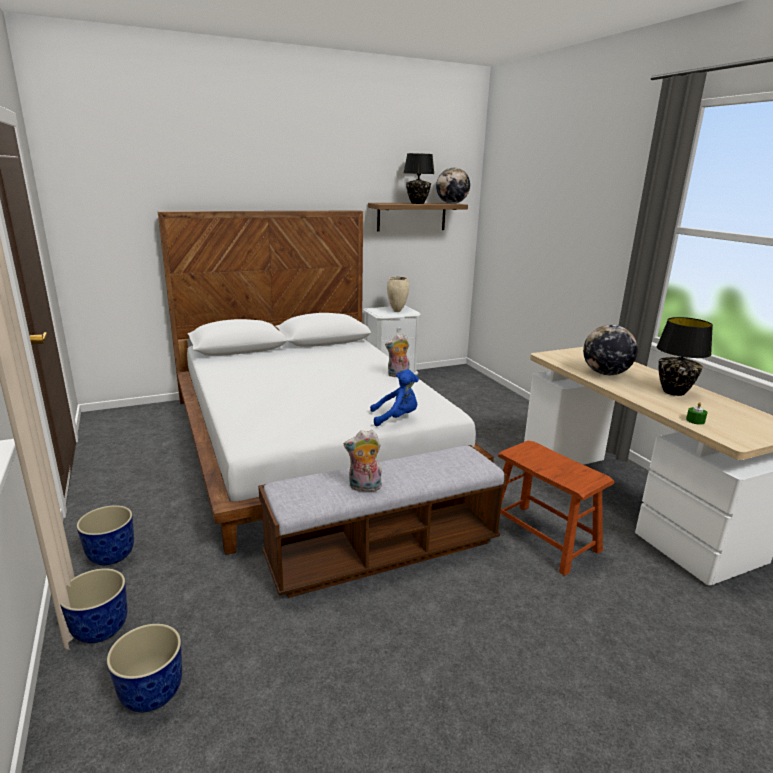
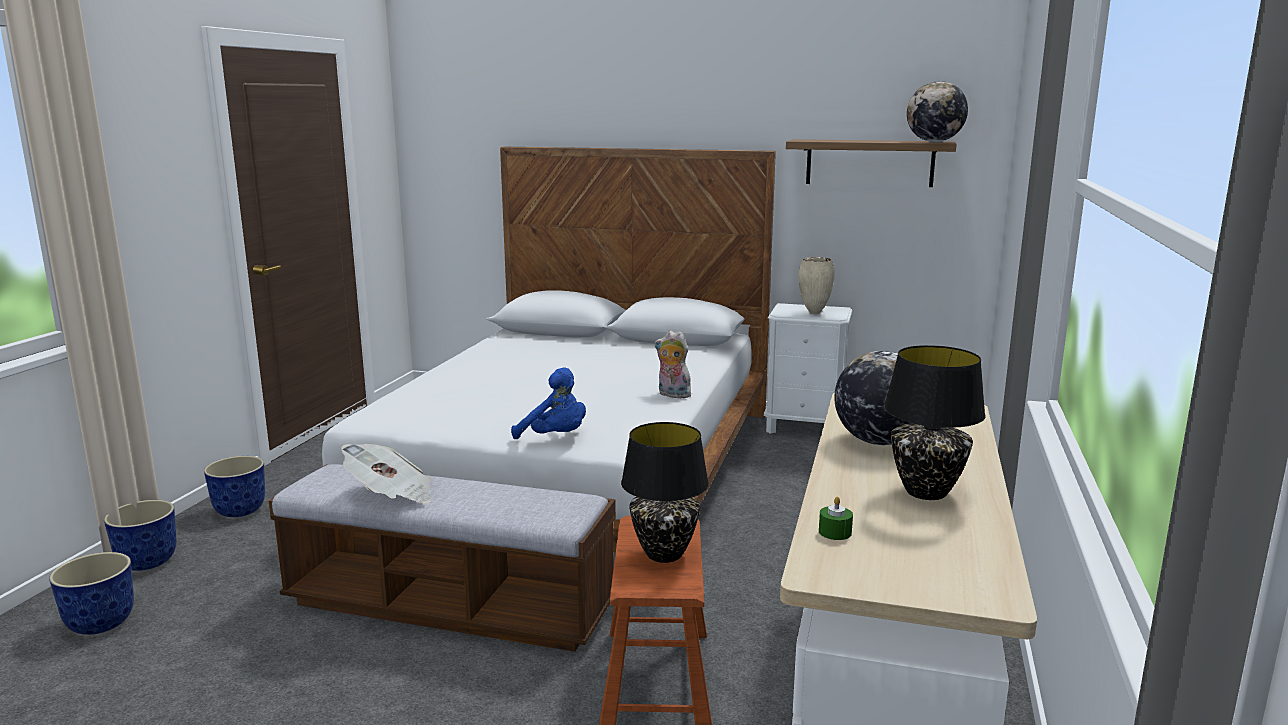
camera: 40 degrees right, 5 degrees down
(364, 488) = (391, 495): plush toy -> newspaper
(417, 203) = (866, 141): black table lamp -> black table lamp (664, 554)

